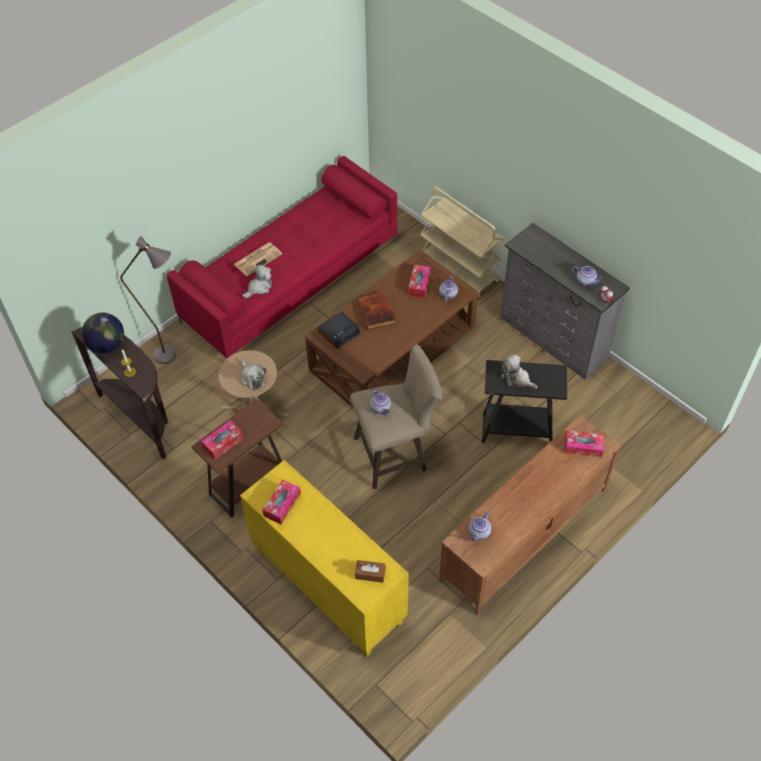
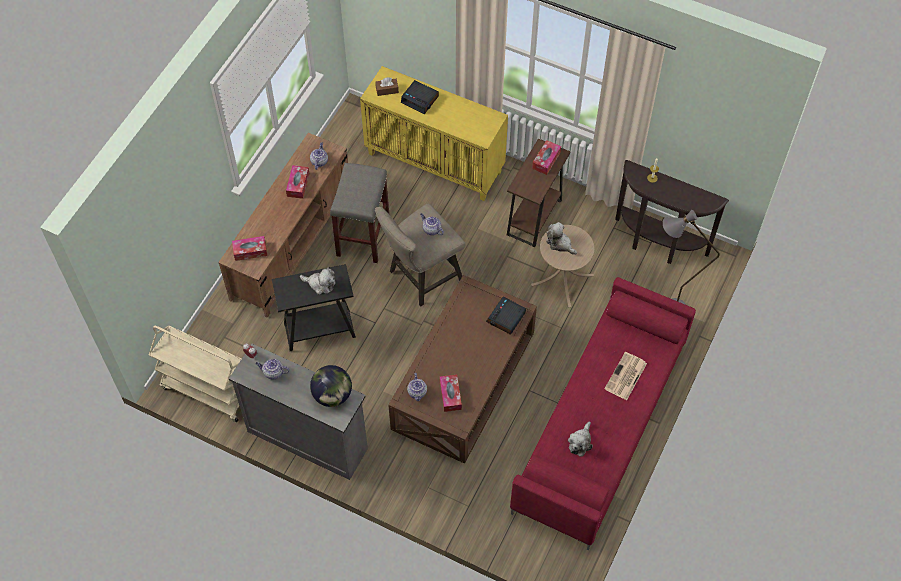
camera: 160 degrees right, 5 degrees up
(107, 345) = (687, 195): globe -> globe (332, 395)
(259, 287) = (607, 345): plush toy -> plush toy (580, 442)
(282, 505) = (472, 116): tissue box -> tissue box (298, 184)
(334, 547) = (420, 99): none -> alarm clock
(377, 312) = (479, 350): book -> none
(442, 518) = (363, 236): none -> grey stool
(459, 271) = (428, 495): beige cart -> beige cart (207, 390)

